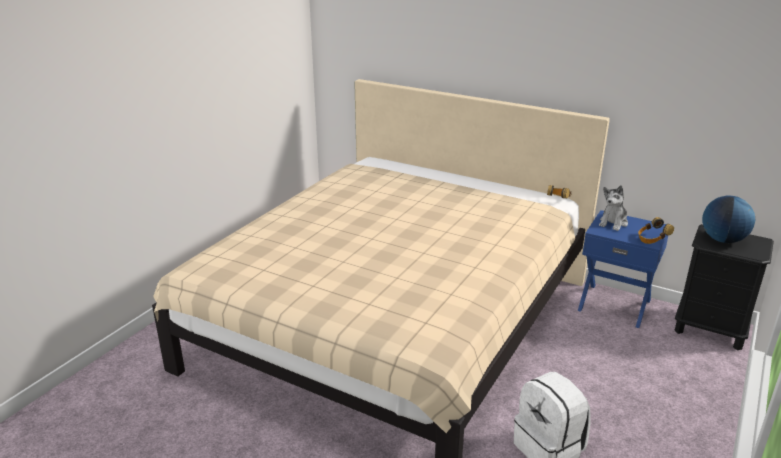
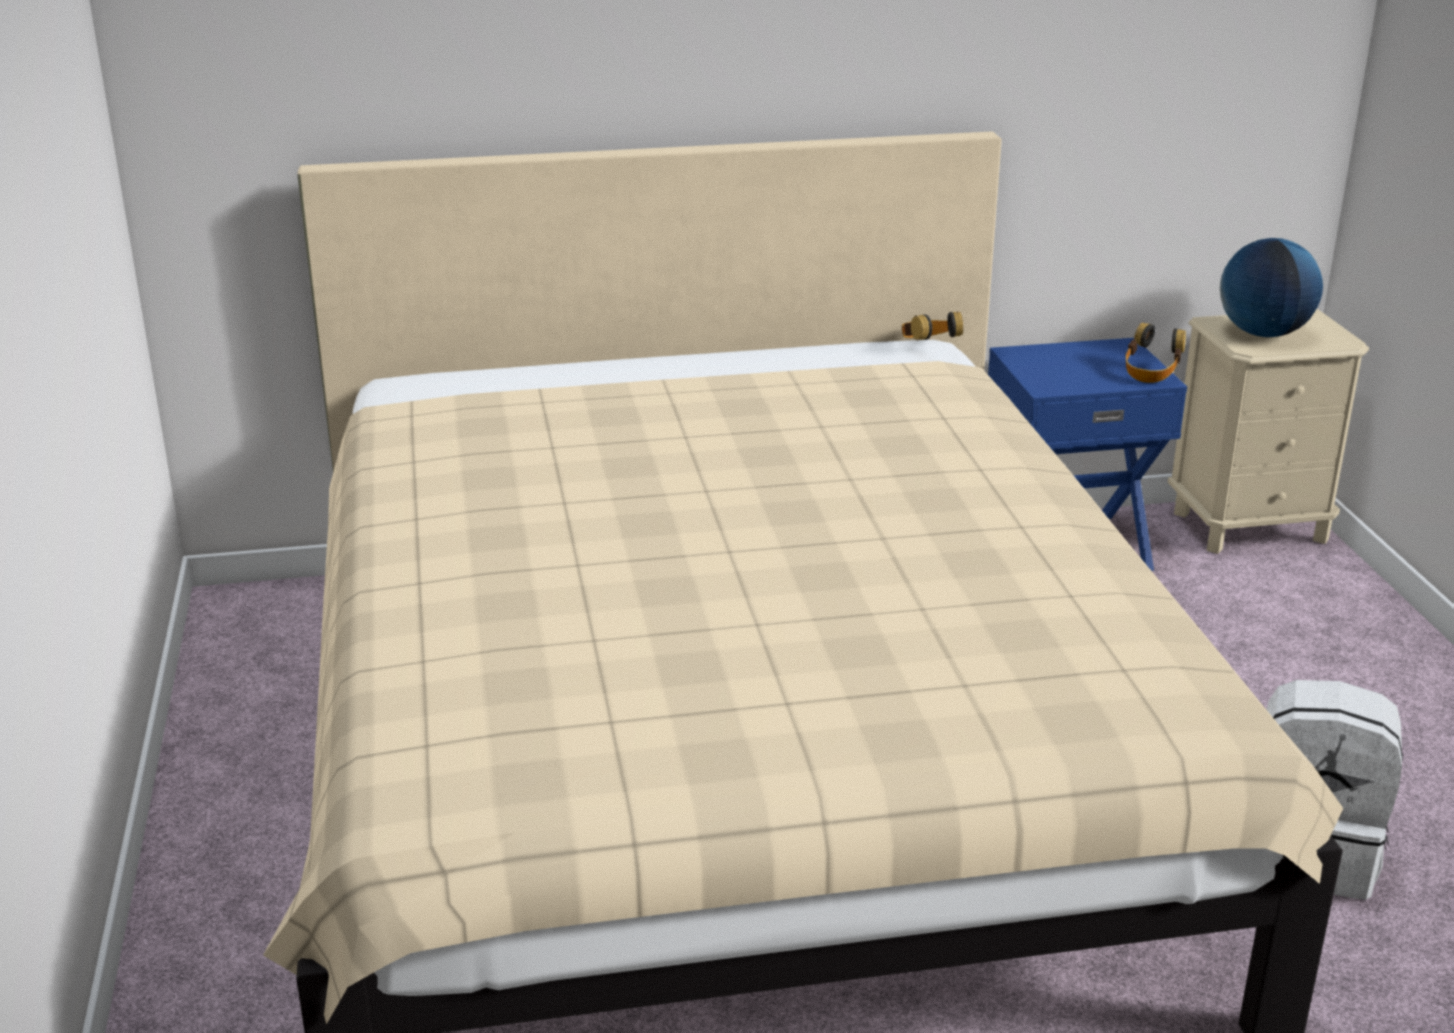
camera: 40 degrees left, 0 degrees up
(613, 223) = (1048, 364): plush toy -> none
(710, 329) = (1250, 526): black nightstand -> beige nightstand

